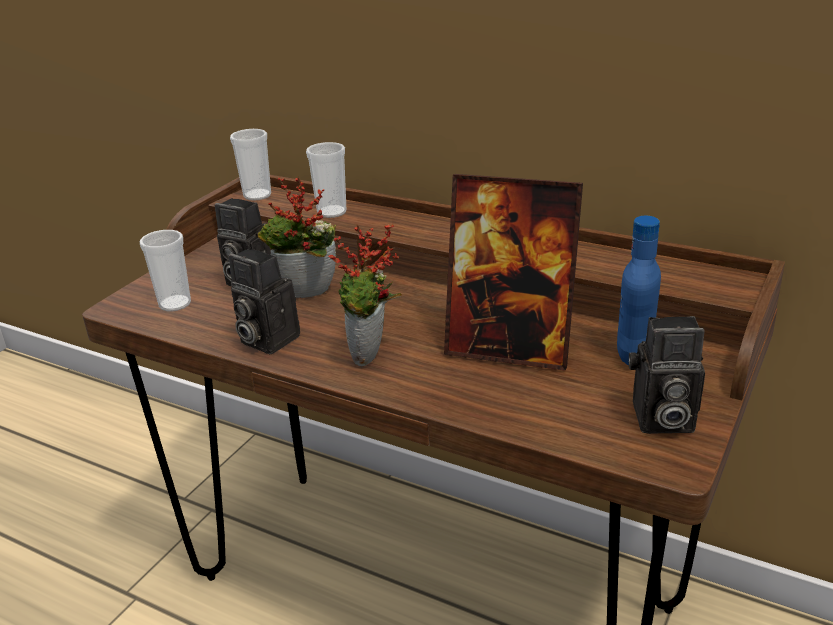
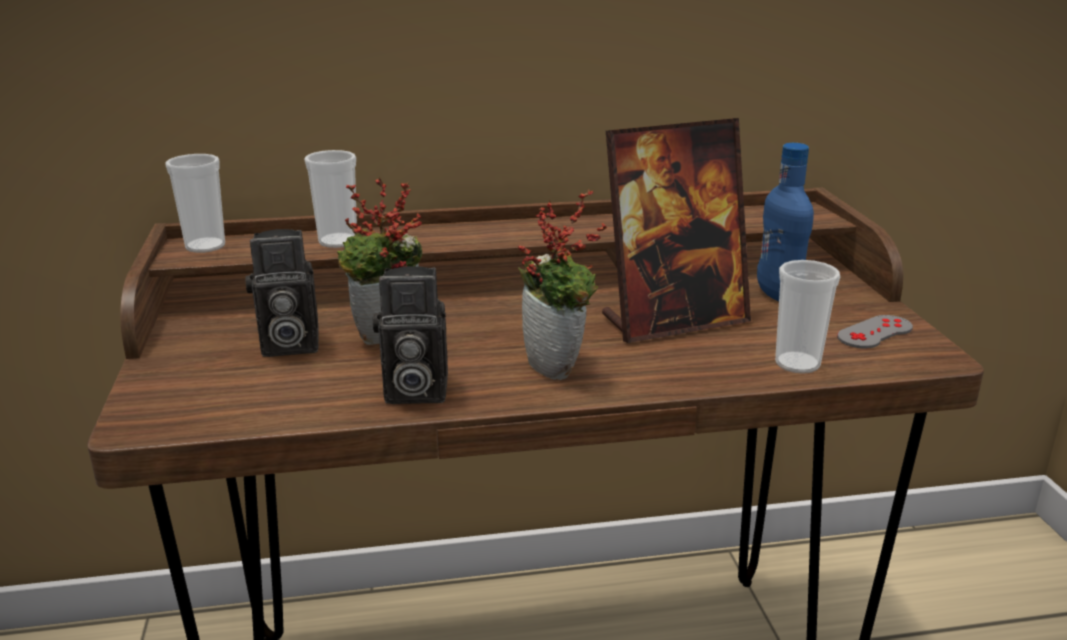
camera: 40 degrees left, 5 degrees down
(175, 304) = (224, 395): cup -> cup (797, 364)
(660, 420) = (875, 332): camera -> grey game controller

